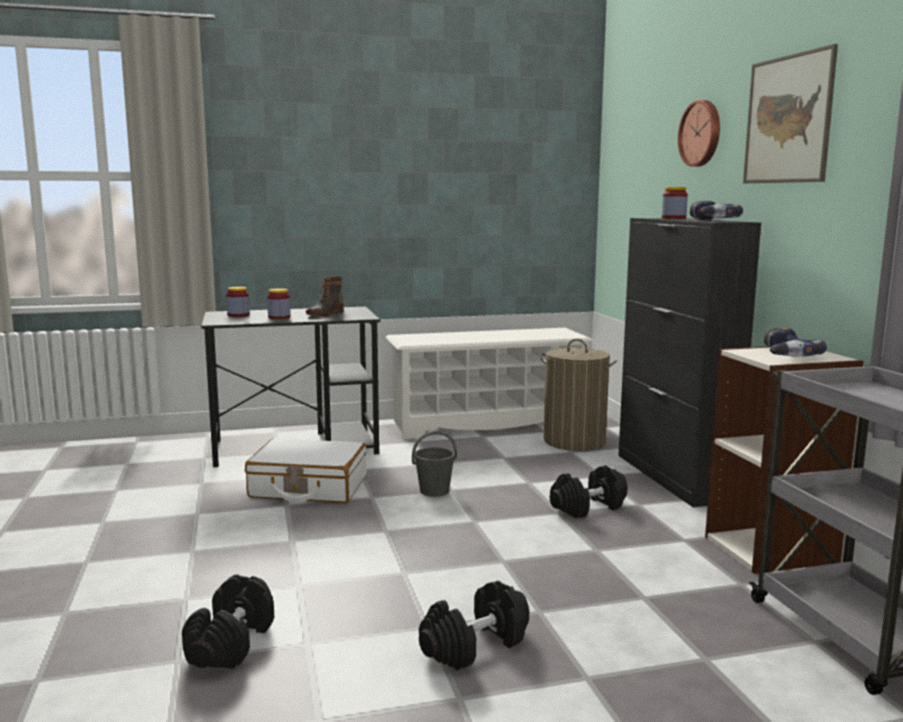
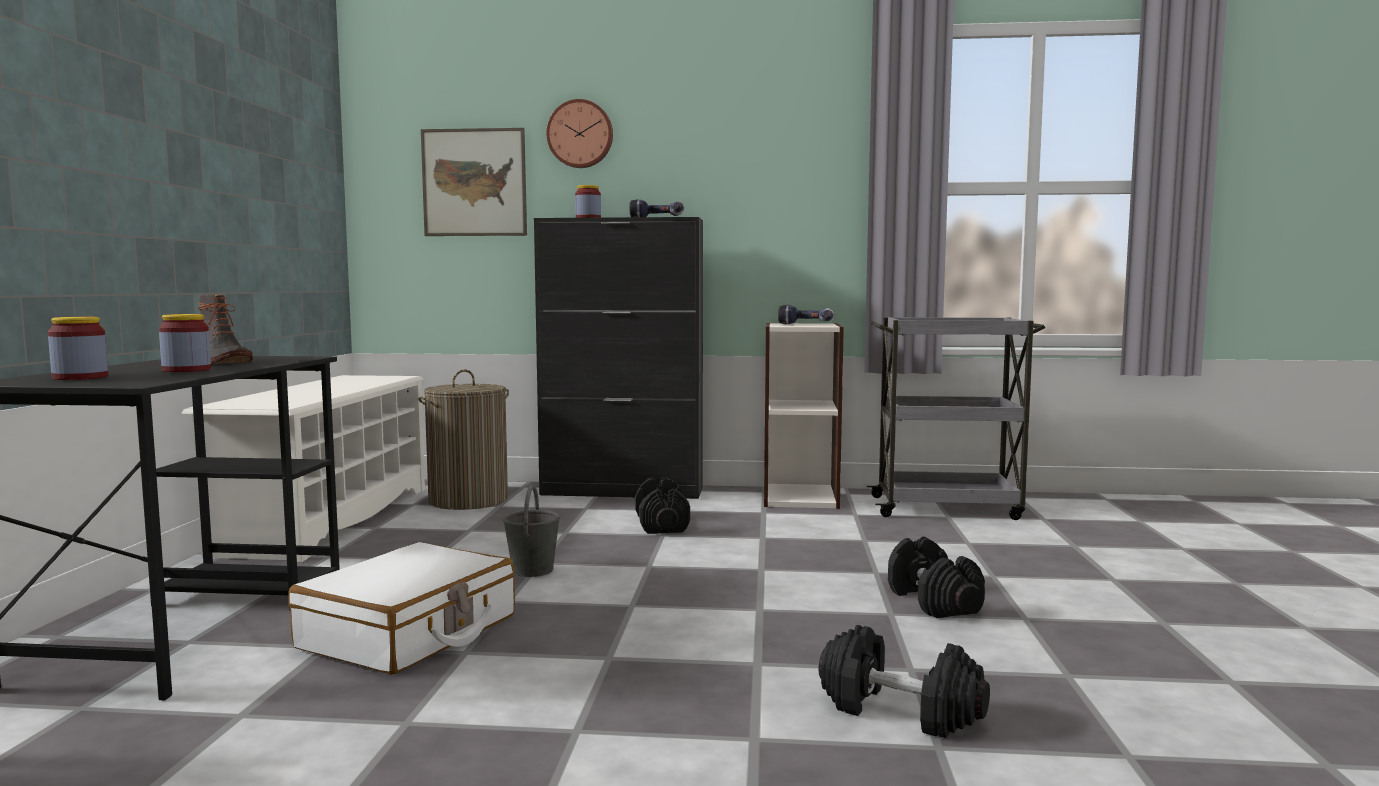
camera: 70 degrees left, 5 degrees down
(788, 119) = (716, 130): picture -> picture (474, 182)

